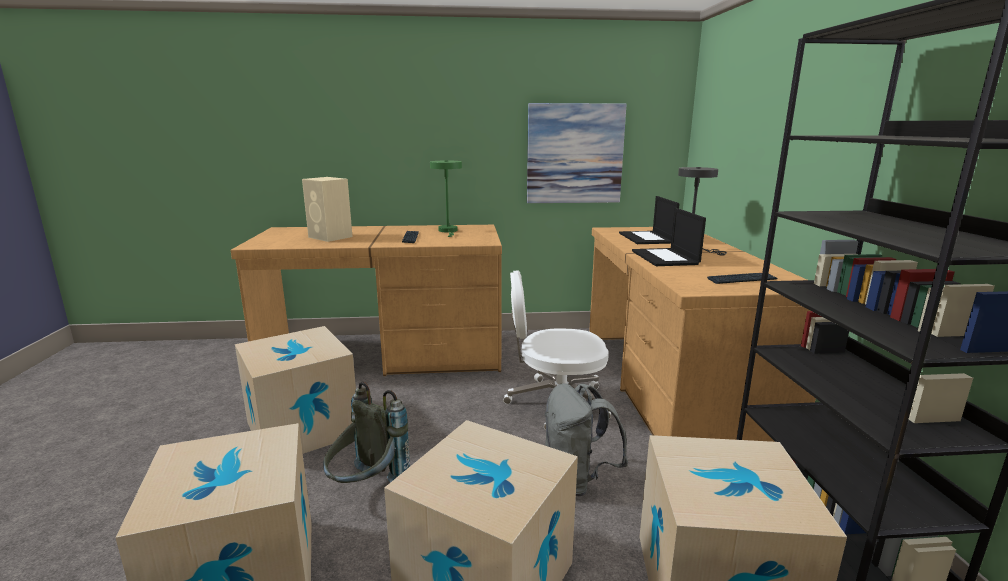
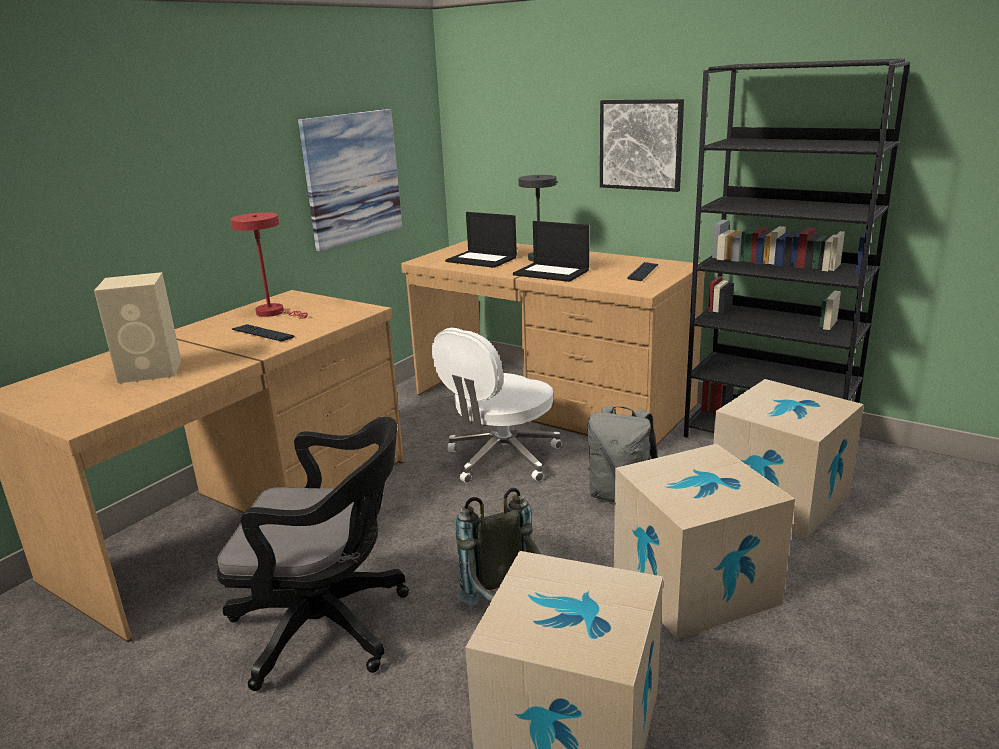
camera: 50 degrees left, 5 degrees up
(302, 428) = (330, 626): cardboard box -> black office chair
(448, 231) = (274, 313): green table lamp -> red table lamp
(809, 144) = (641, 145): none -> picture

